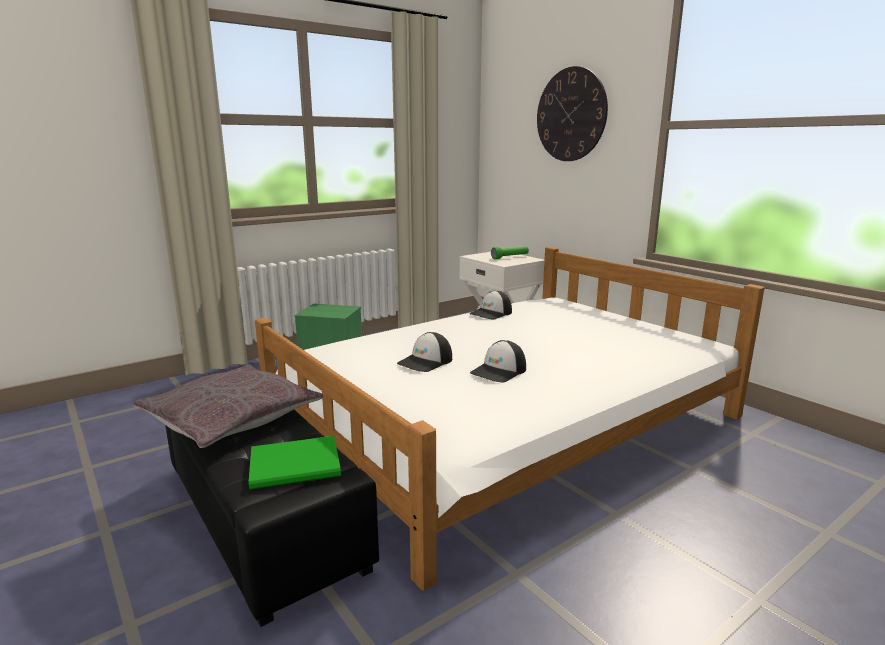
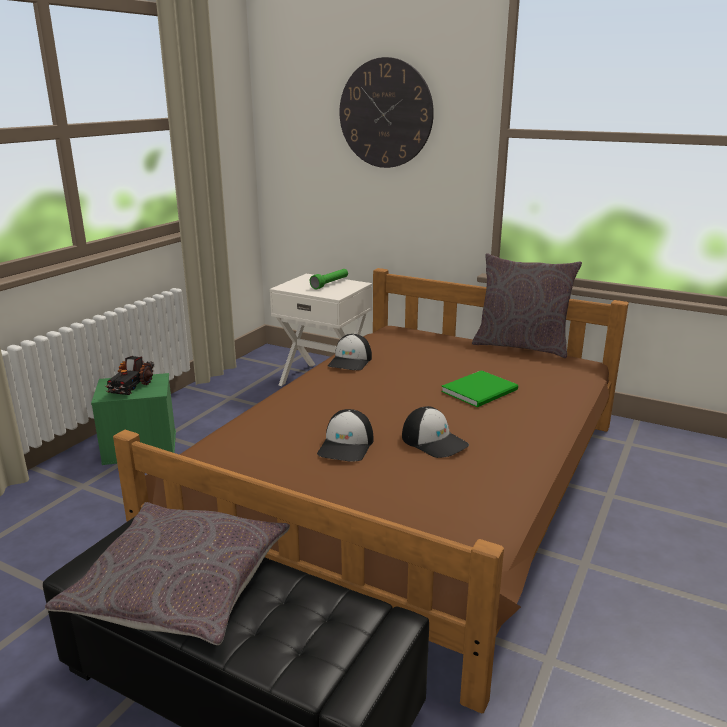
camera: 25 degrees left, 5 degrees up
(298, 466) = (333, 626): green book -> green book (482, 391)
(328, 310) = (131, 387): none -> toy truck
(499, 371) = (434, 441): cap -> cap turned 60 degrees counterclockwise
(506, 422) = (411, 486): white bed -> brown bed
(659, 324) = (521, 346): none -> grey pillow

